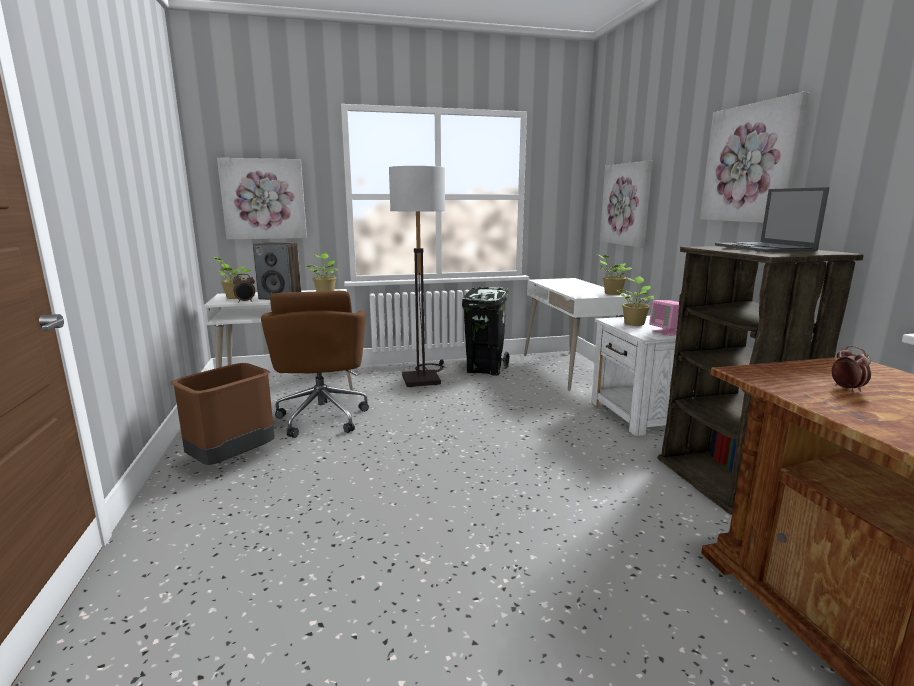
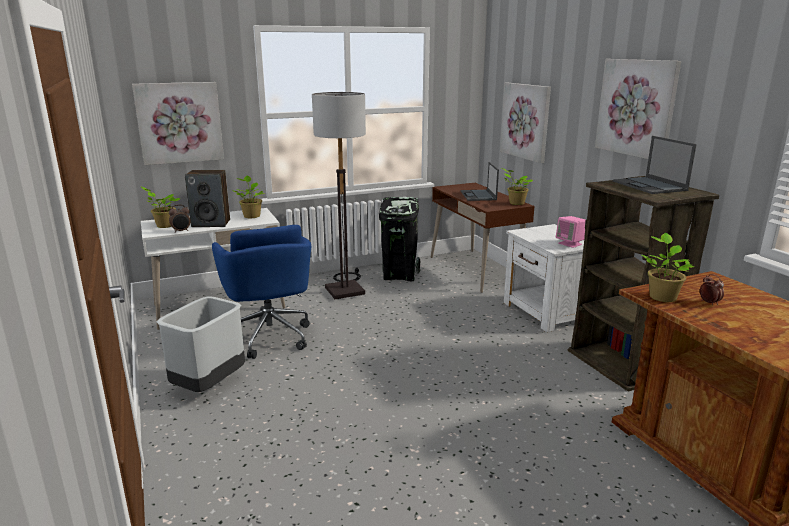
camera: 10 degrees left, 5 degrees up
(232, 460) = (209, 385): brown trash can -> grey trash can
(322, 417) = (269, 336): brown office chair -> blue office chair
(570, 369) = (476, 270): white desk -> brown desk
(573, 287) = (478, 195): none -> laptop
(634, 323) = (540, 235): potted plant -> potted plant (662, 296)

